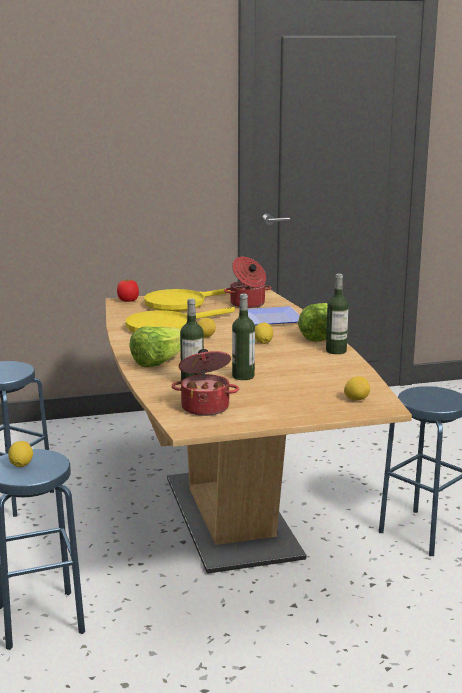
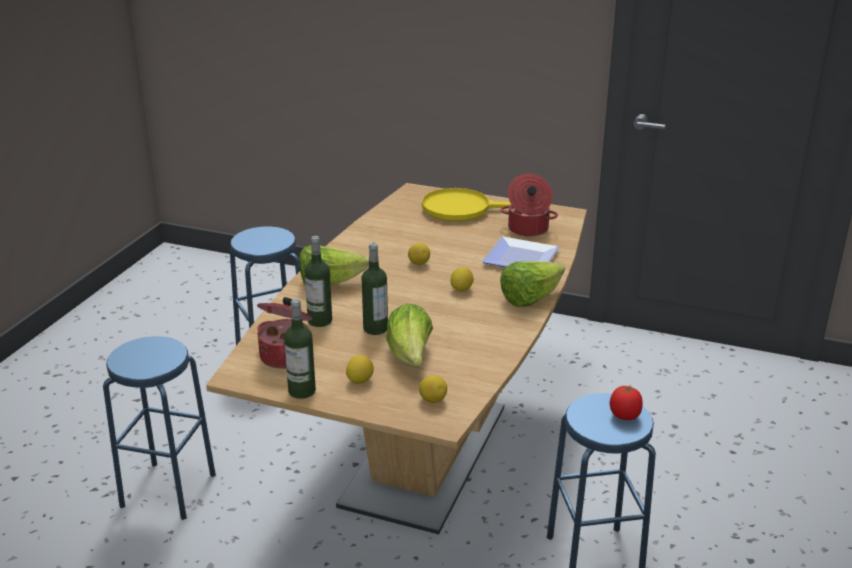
camera: 35 degrees right, 10 degrees up
(21, 465) = (143, 353): lemon -> lemon (360, 380)
(128, 301) = (421, 192): tomato -> tomato (625, 416)
(167, 326) = (406, 238): yellow frying pan -> none
(298, 383) = (410, 357): none -> lettuce
(336, 351) = (516, 325): bottle -> bottle (302, 391)

